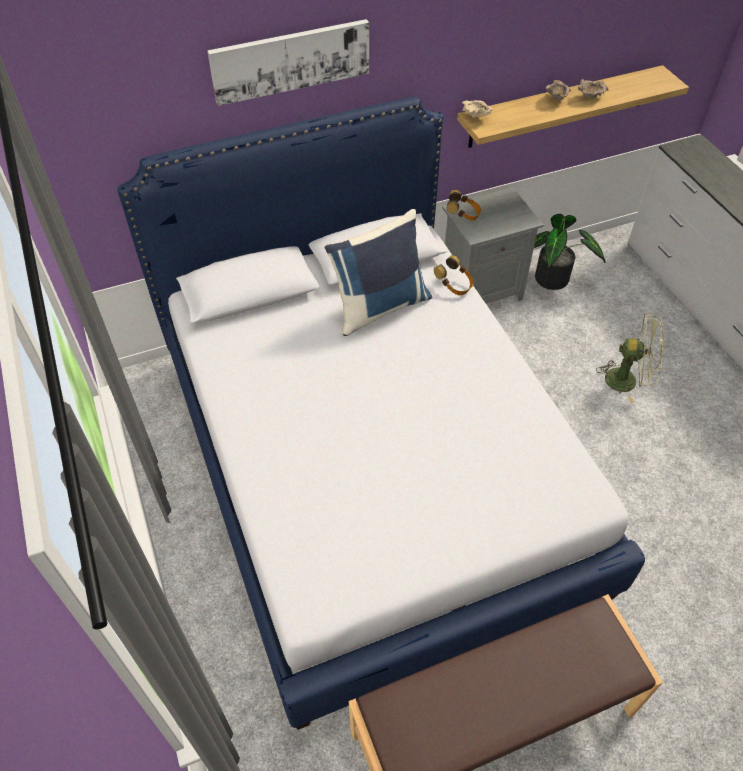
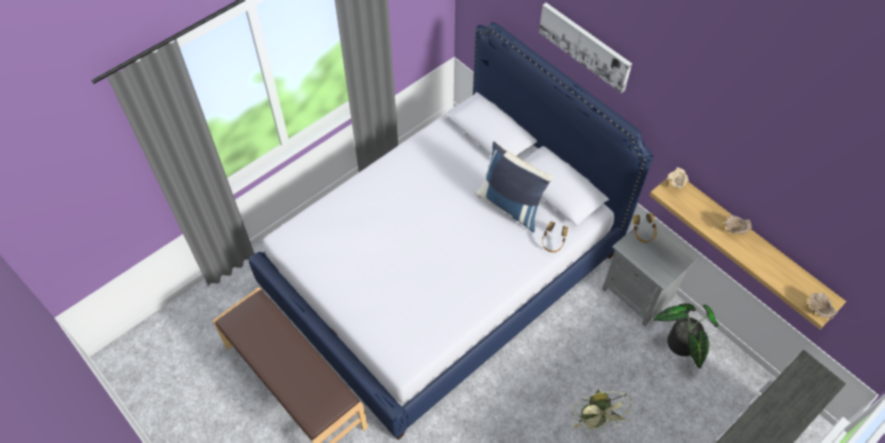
camera: 70 degrees right, 5 degrees up
(590, 98) = (753, 254): beige bowl -> beige bowl (818, 310)

